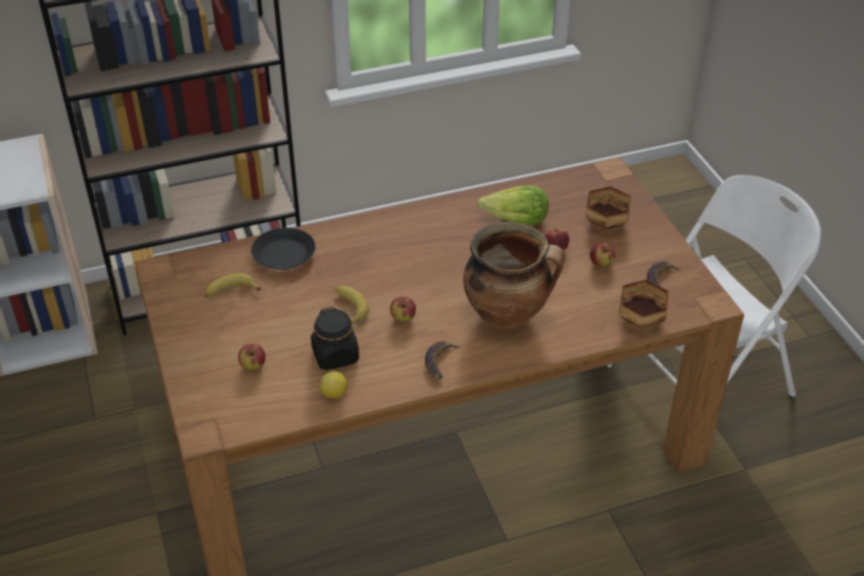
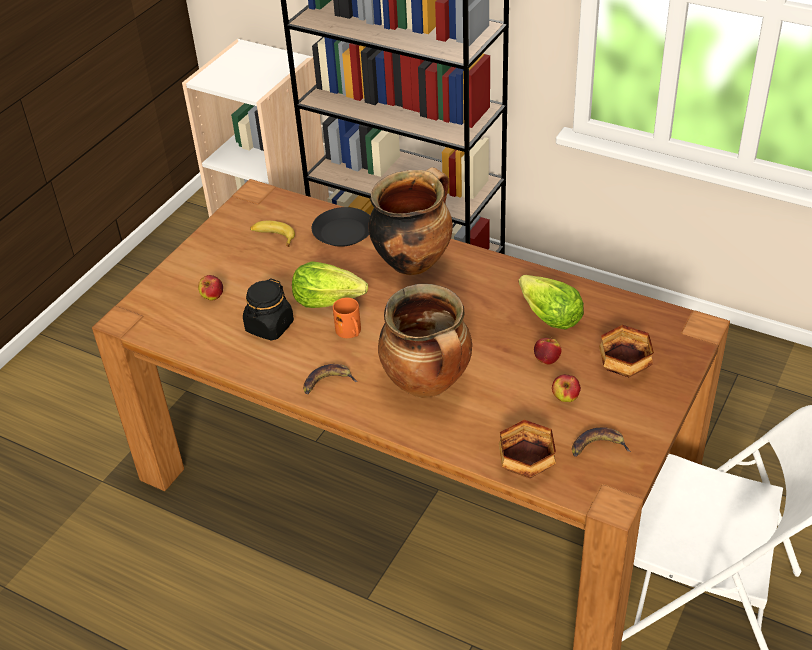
camera: 50 degrees right, 0 degrees up
(334, 394) = (230, 352): lemon -> none
(349, 307) = (328, 299): banana -> lettuce
(369, 242) = (413, 261): none -> cooking pot
(403, 318) = (351, 333): apple -> orange mug

